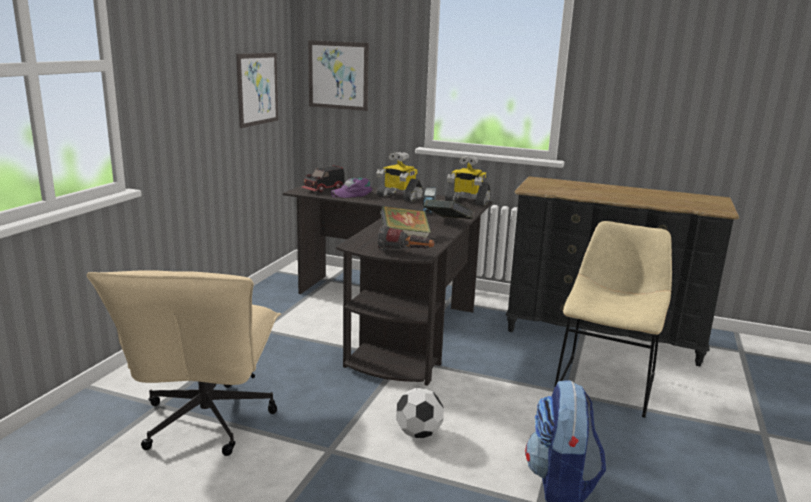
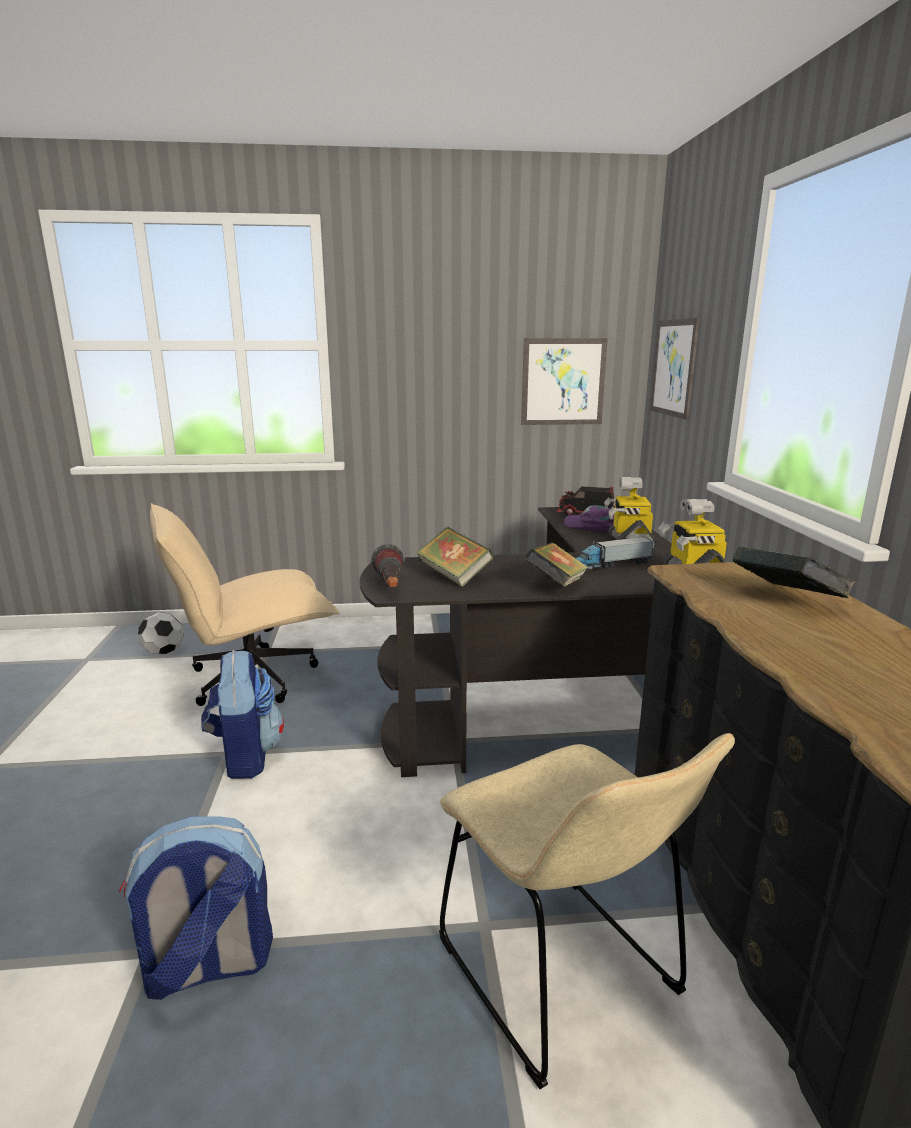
camera: 65 degrees right, 0 degrees up
(343, 442) = (245, 756): none -> backpack
(418, 433) = (284, 800): football -> football (164, 652)
(578, 187) = (785, 599): none -> book
(606, 383) = (564, 976): beige chair -> beige chair turned 60 degrees clockwise

